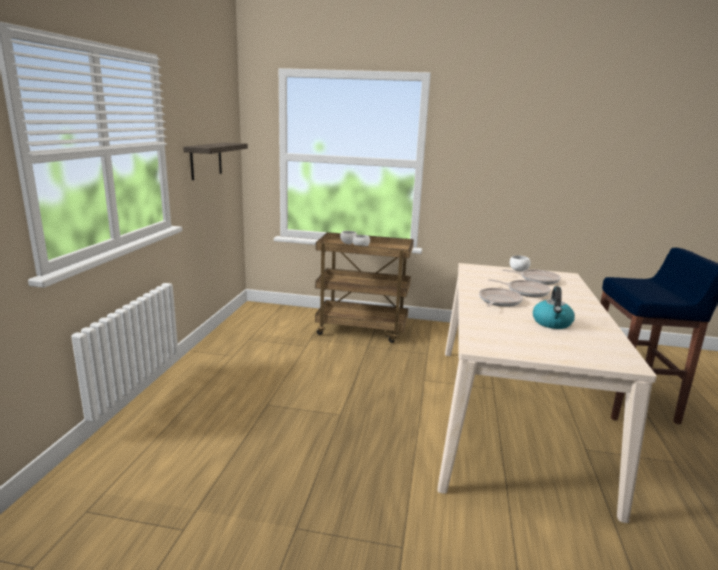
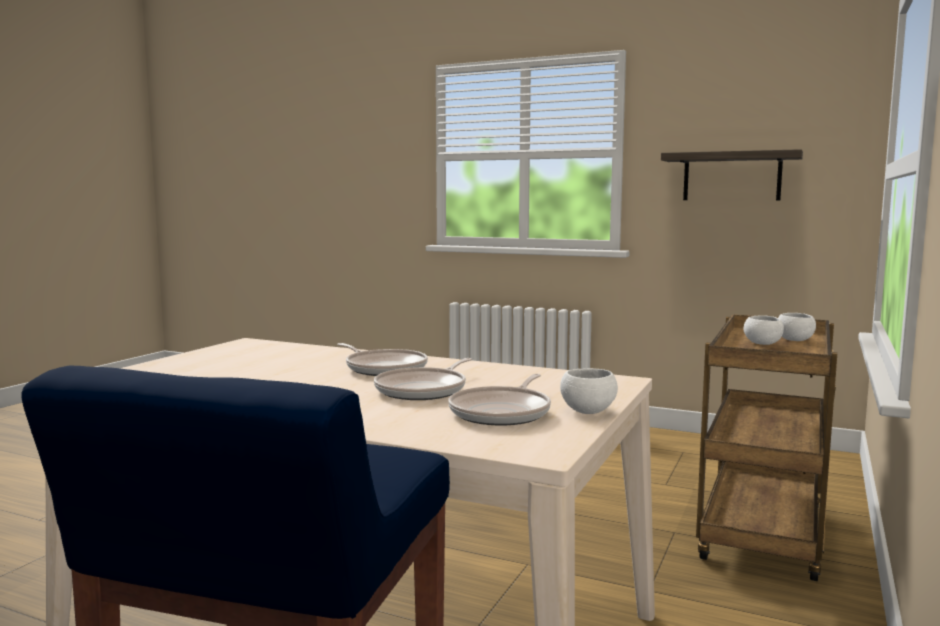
camera: 105 degrees right, 10 degrees down
(552, 323) = (261, 378): kettle -> none

